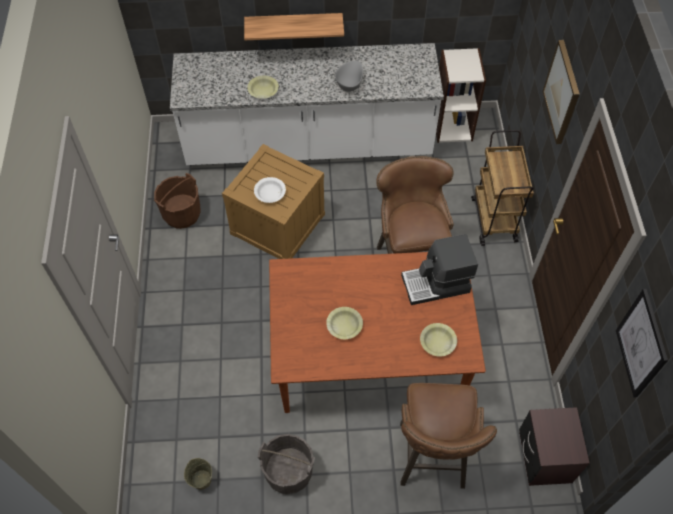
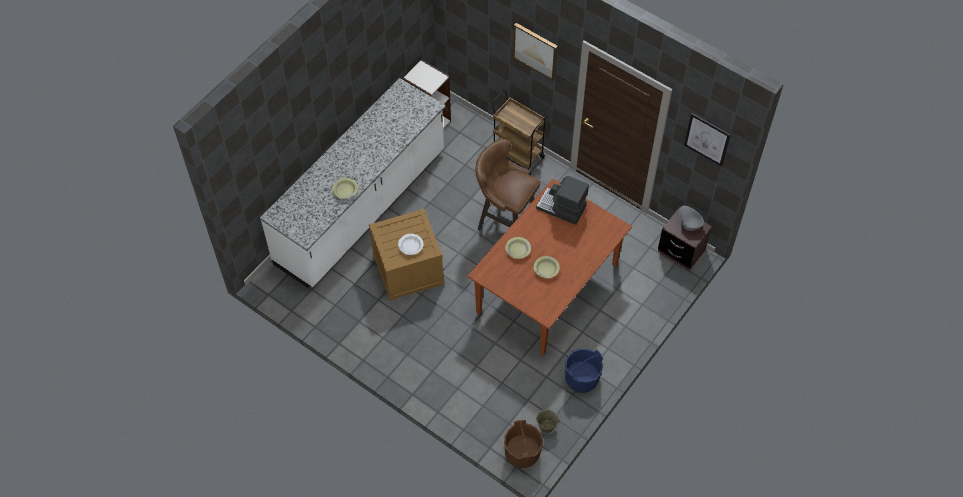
camera: 50 degrees left, 0 degrees up
(182, 214) = (345, 317): brown bucket -> brown bucket (522, 453)
(289, 472) = (581, 378): grey bucket -> blue bucket
(294, 25) = (321, 135): shelf -> none
(349, 84) = (387, 143): grey bowl -> grey bowl (688, 223)
(432, 459) = (635, 303): brown stool -> none
(436, 284) = (561, 208): coffee machine -> coffee machine turned 90 degrees clockwise
(437, 342) = (596, 234): yellow bowl -> yellow bowl (518, 250)

